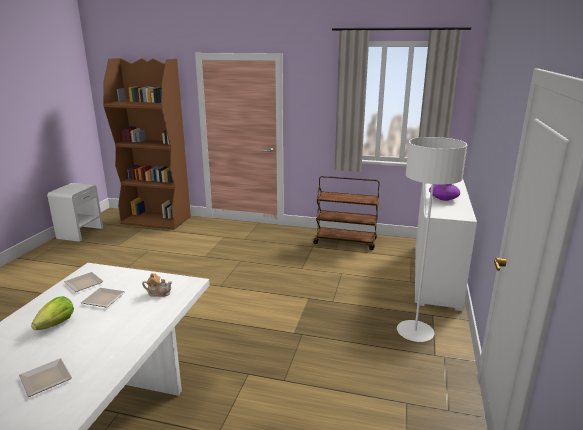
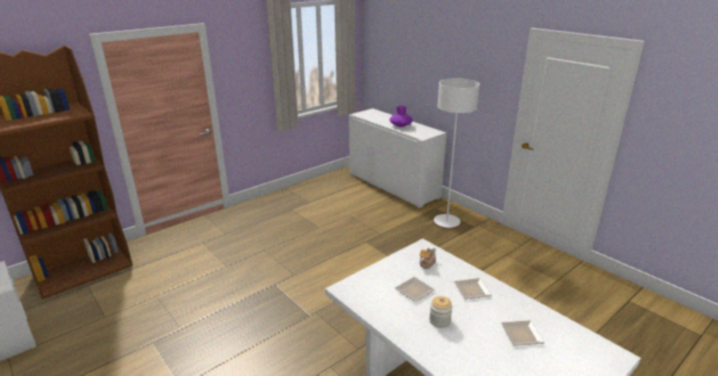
camera: 55 degrees left, 5 degrees up
(57, 324) = (439, 320): lettuce -> jar
(82, 284) = (372, 297): plate -> plate (471, 291)
(345, 242) = (305, 194): brown cart -> none

